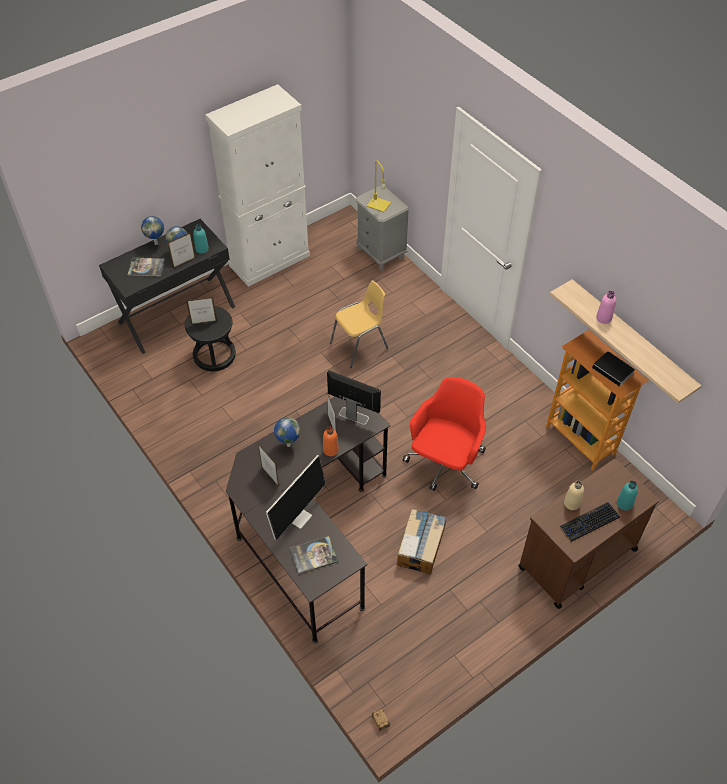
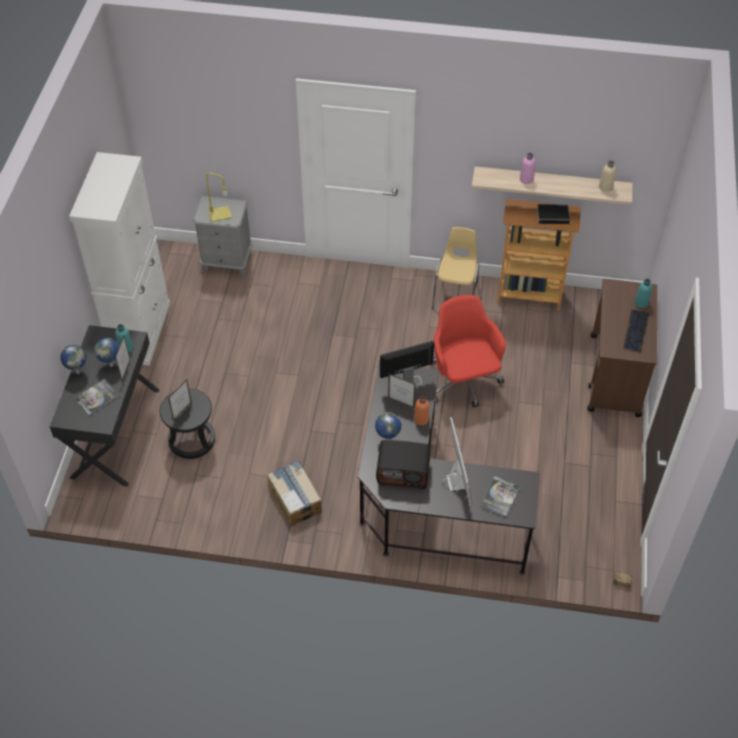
camera: 45 degrees left, 0 degrees up
(270, 476) = (403, 472): picture frame -> radio
(360, 346) = (299, 344): yellow chair -> yellow chair (456, 295)
(421, 546) = (513, 450): cardboard box -> cardboard box (295, 498)
(572, 503) = (613, 327): beige bottle -> beige bottle (605, 187)

